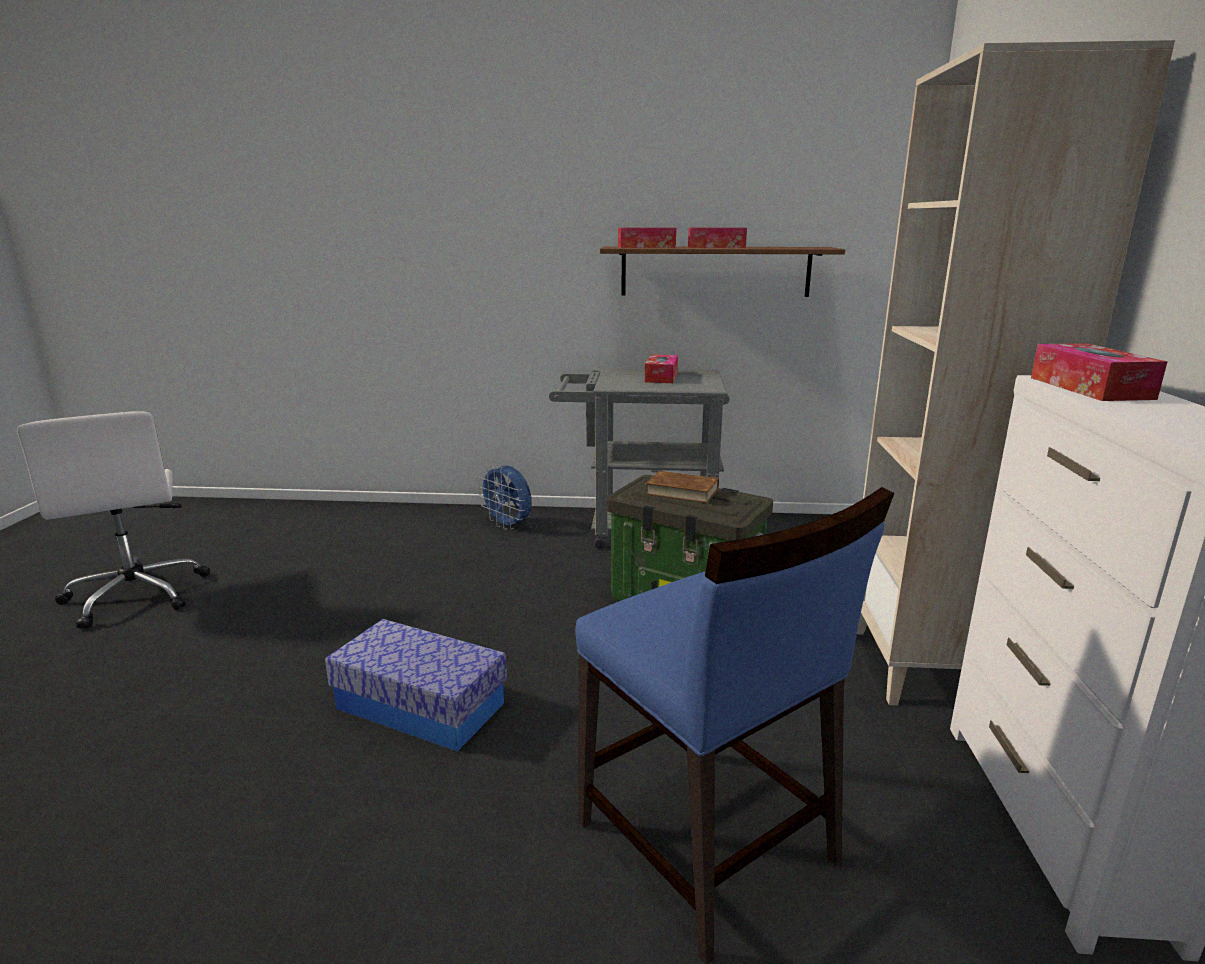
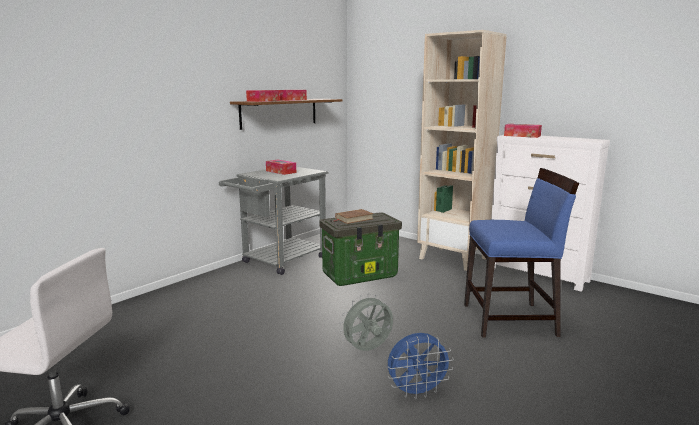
camera: 55 degrees left, 5 degrees down
(420, 706) = (368, 350): storage box -> grey fan
(508, 525) = (213, 286): blue fan -> blue fan (417, 392)

